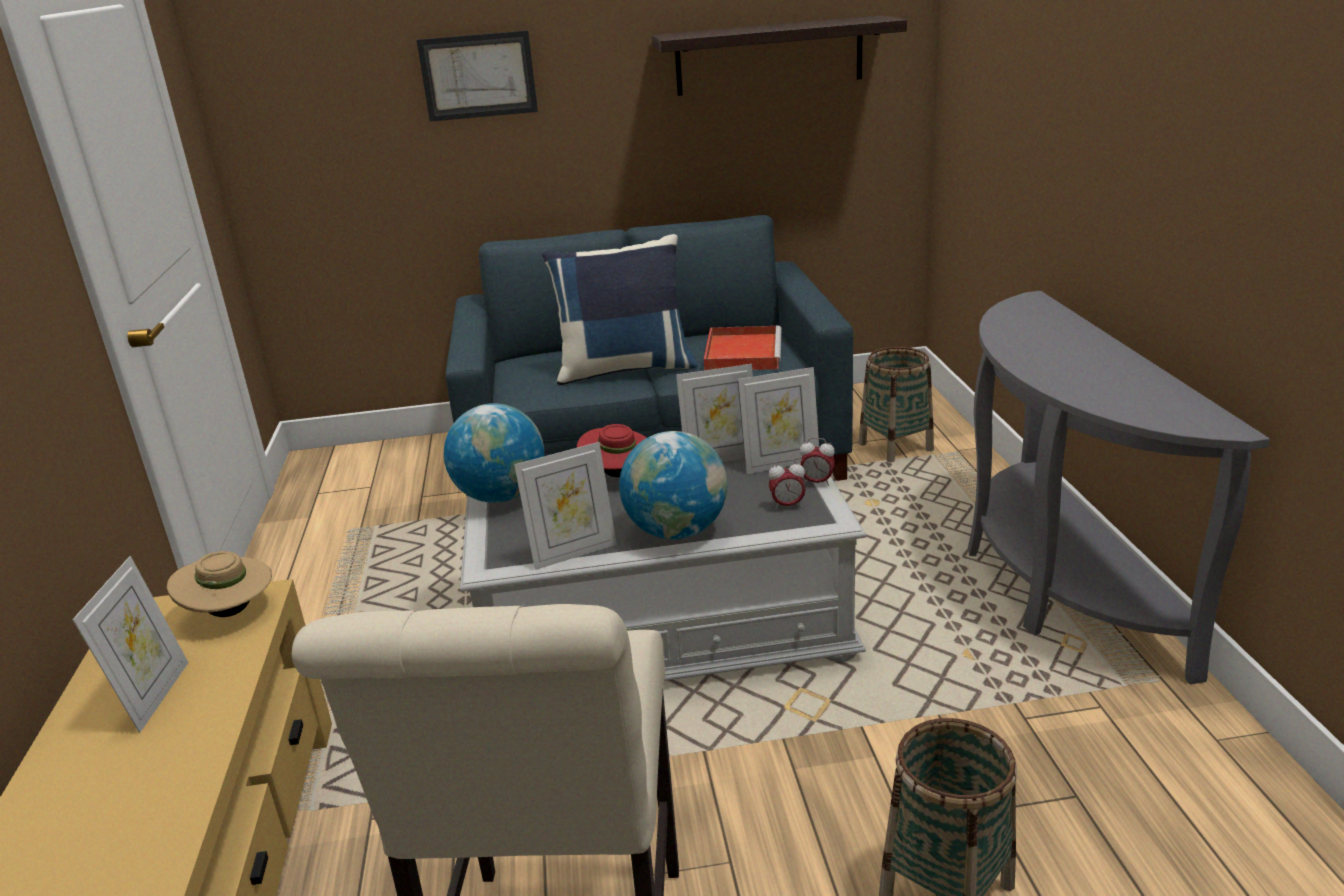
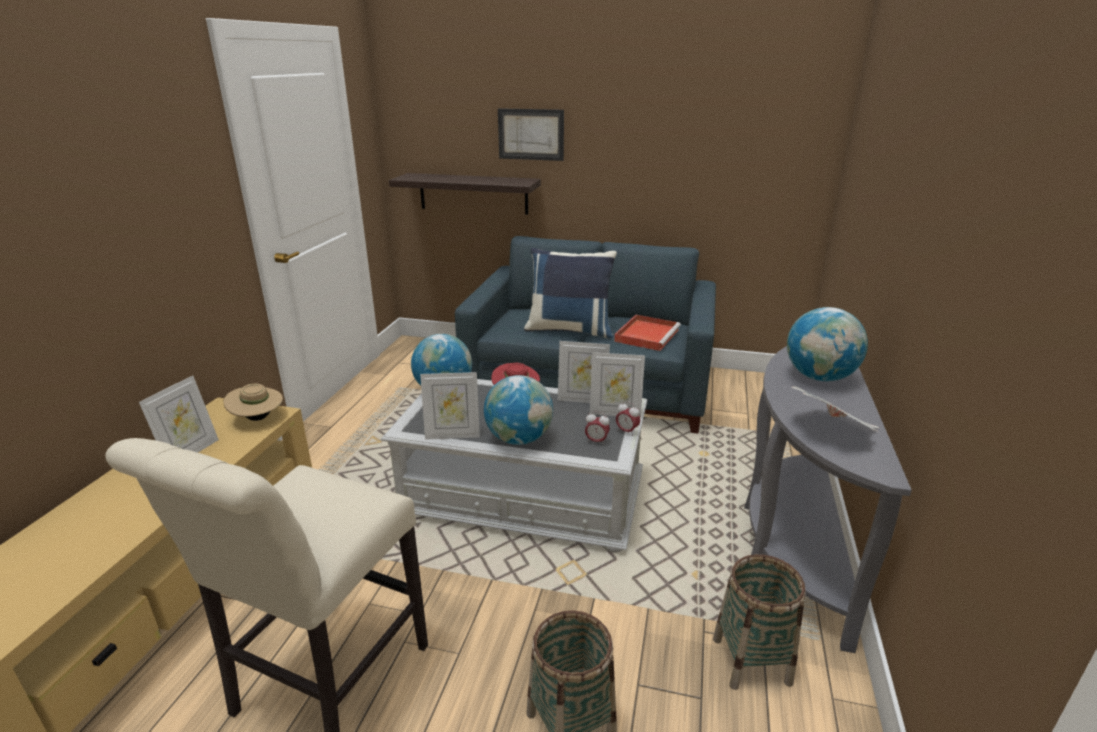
camera: 20 degrees right, 0 degrees up
(769, 56) = (718, 143): shelf -> shelf (473, 193)
(895, 447) = (746, 420): basket -> basket (751, 661)
(1057, 342) = (819, 377): none -> globe
(1131, 397) = (834, 430): none -> newspaper

